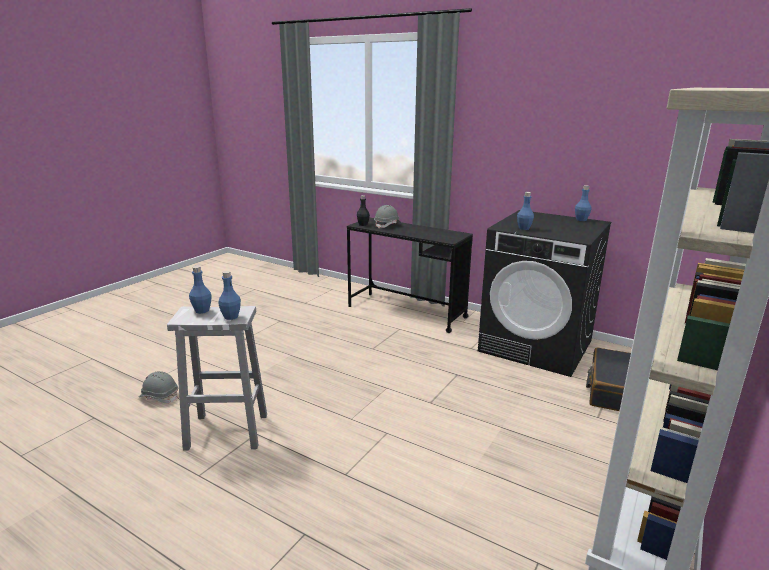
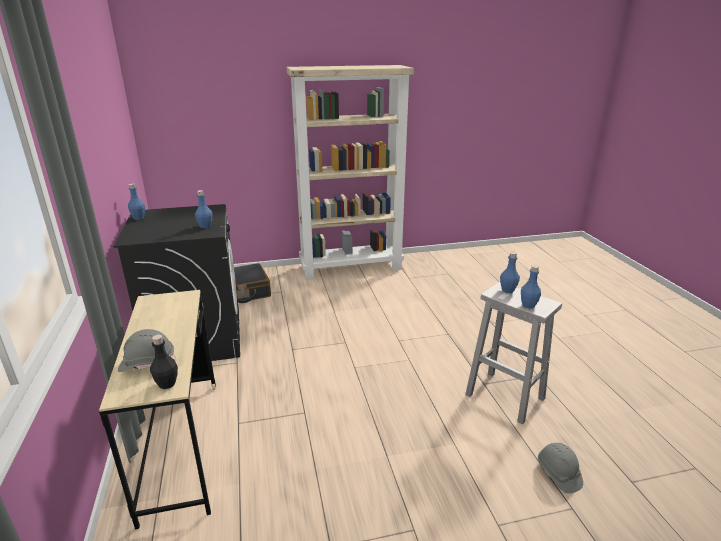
camera: 135 degrees left, 5 degrees up
(406, 312) = (181, 446): black desk -> beige desk

